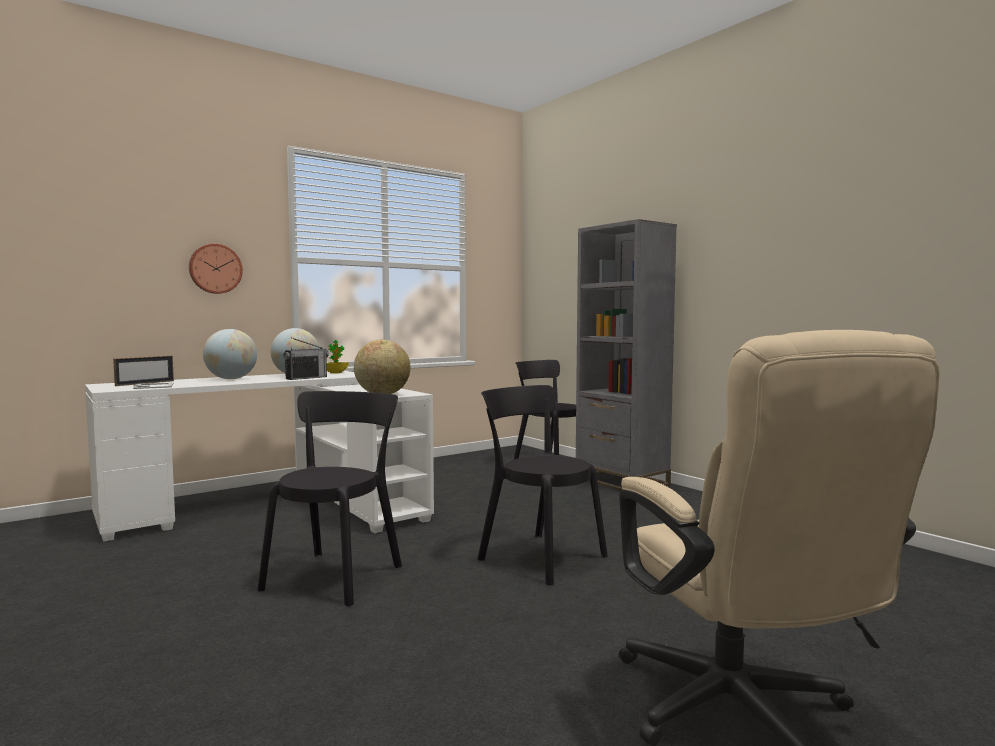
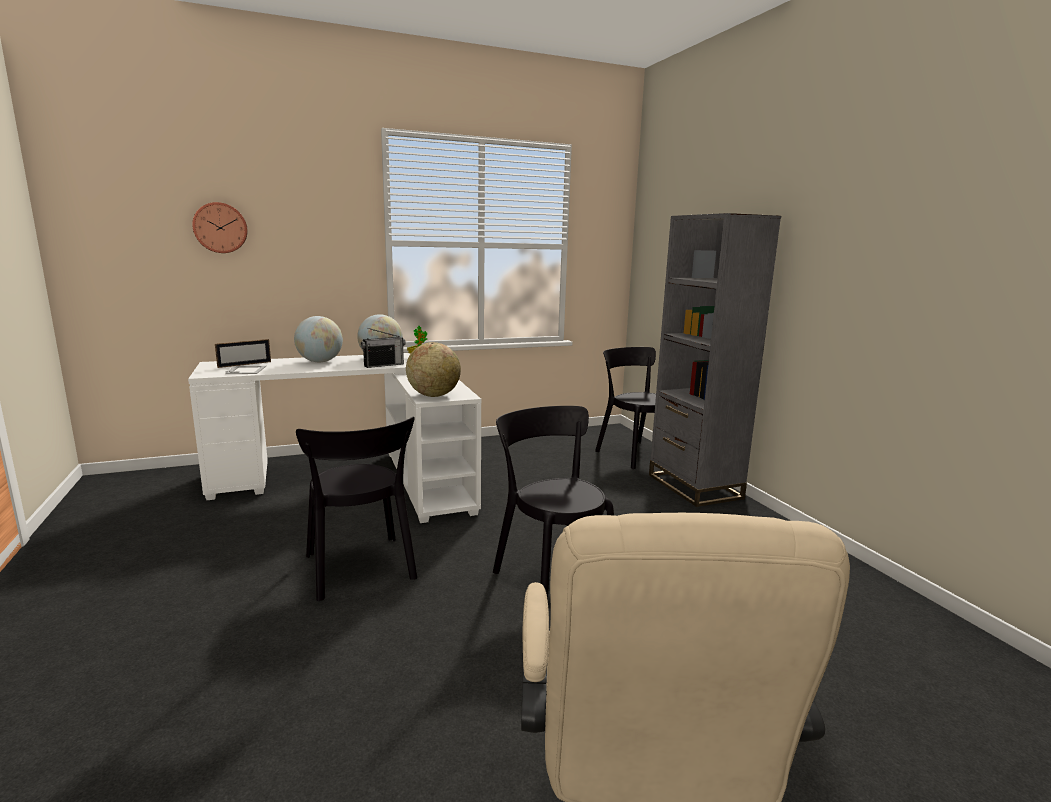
camera: 15 degrees right, 10 degrees up
(215, 269) = (314, 254): wall clock -> wall clock (220, 228)
(336, 575) = (360, 570): black chair -> black chair turned 120 degrees clockwise

